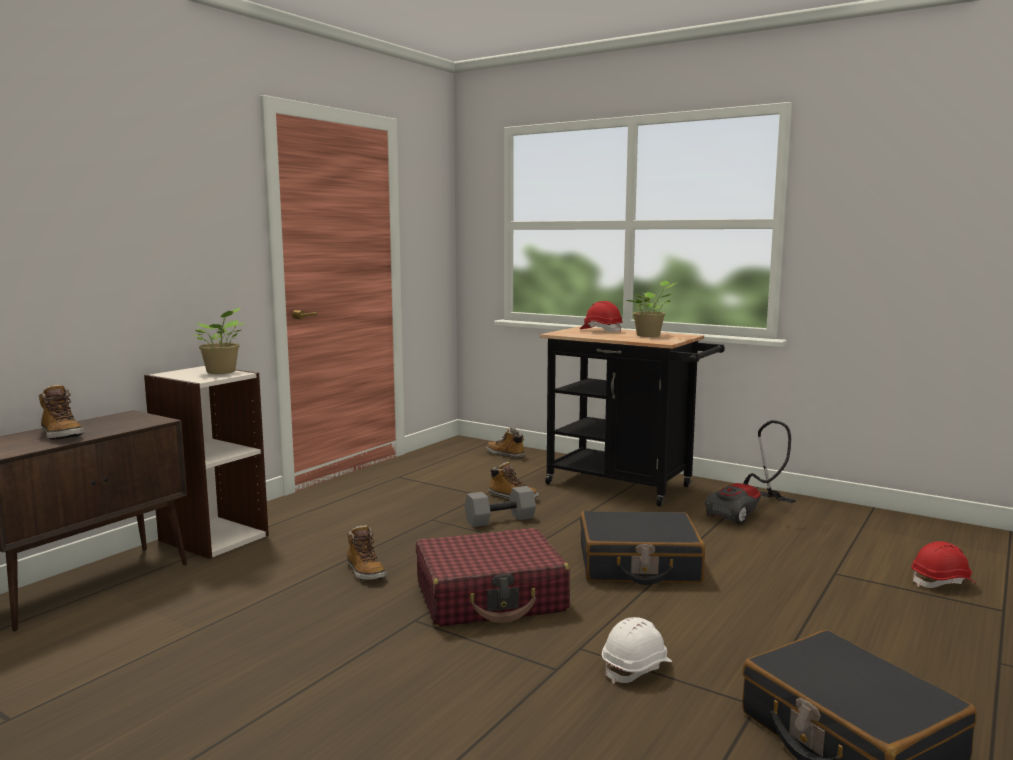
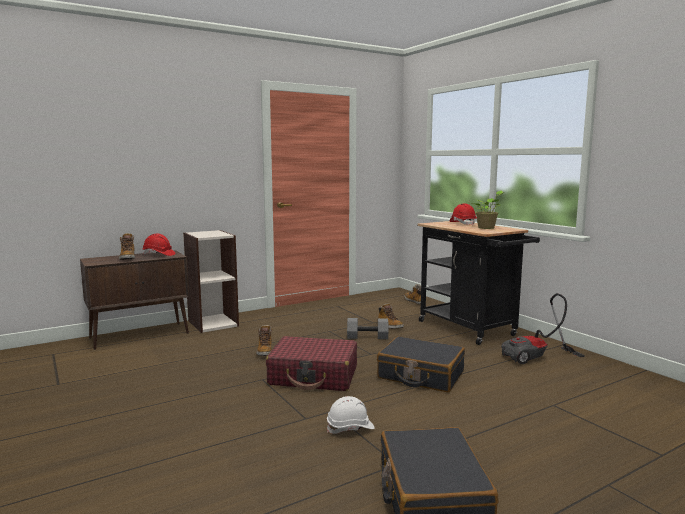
camera: 25 degrees right, 0 degrees up
(222, 372) = (218, 233): potted plant -> none
(942, 582) = (635, 427): red hard hat -> red hard hat (159, 254)

